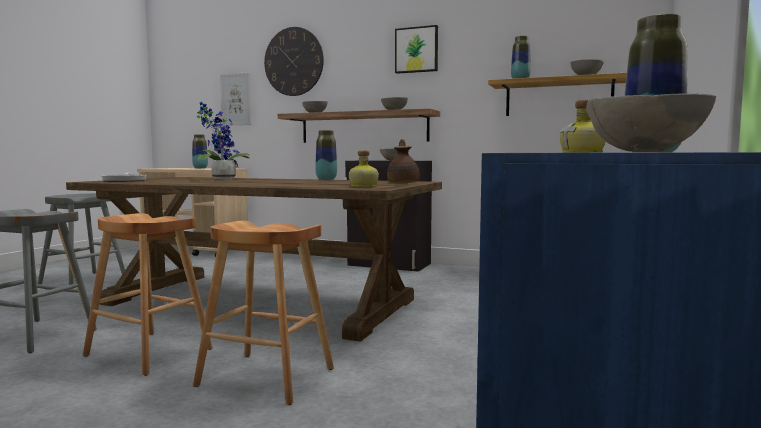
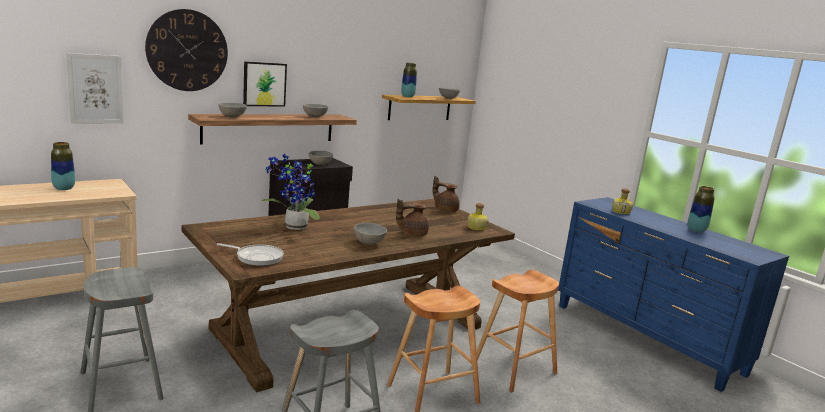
camera: 60 degrees left, 10 degrees up
(277, 184) = (412, 234): none -> brown teapot
(326, 180) = (367, 209): vase -> none
(416, 50) = (323, 57): picture -> picture (264, 84)
(647, 152) = (743, 247): grey bowl -> grey bowl (369, 243)

